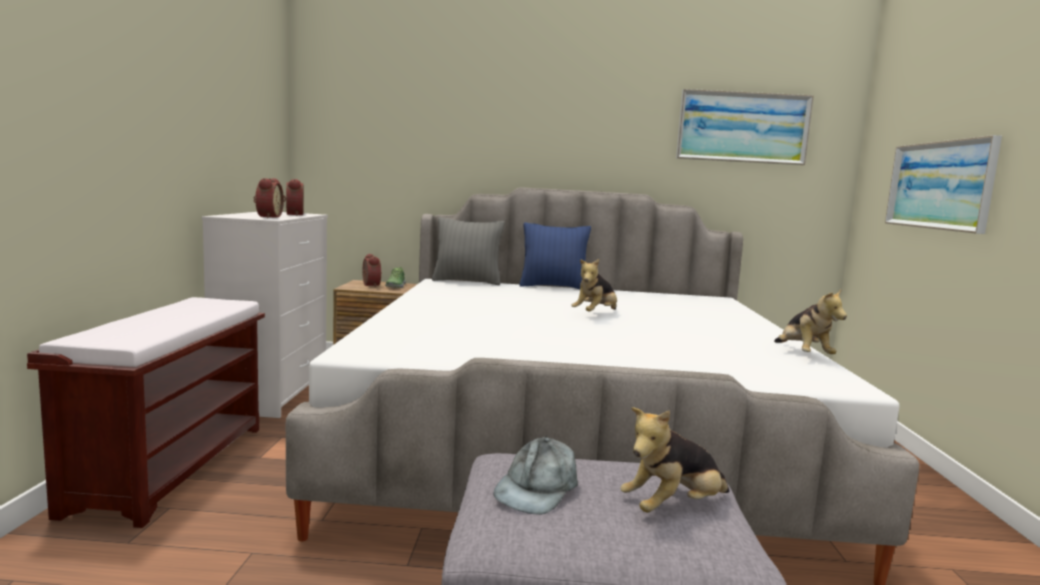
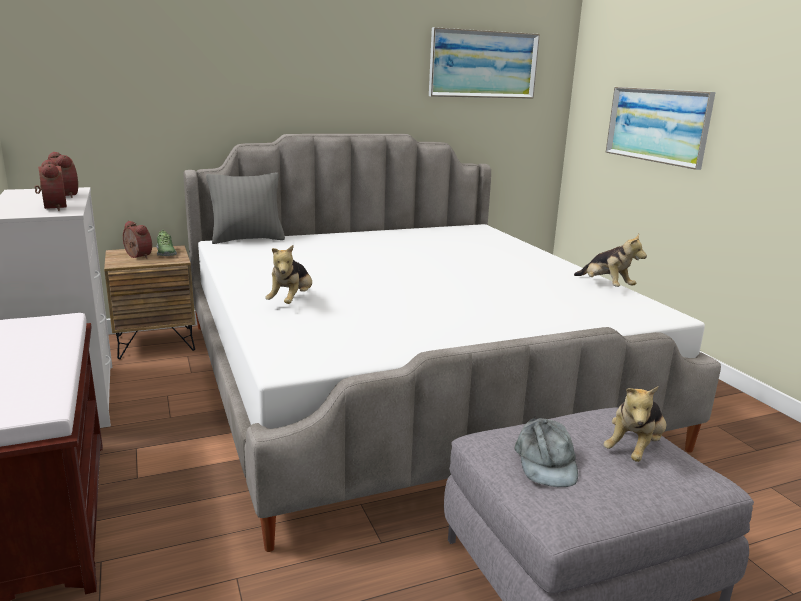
camera: 25 degrees left, 10 degrees up
(553, 287) = (334, 234): blue pillow -> none
(595, 314) = (414, 267): plush toy -> plush toy (291, 301)

